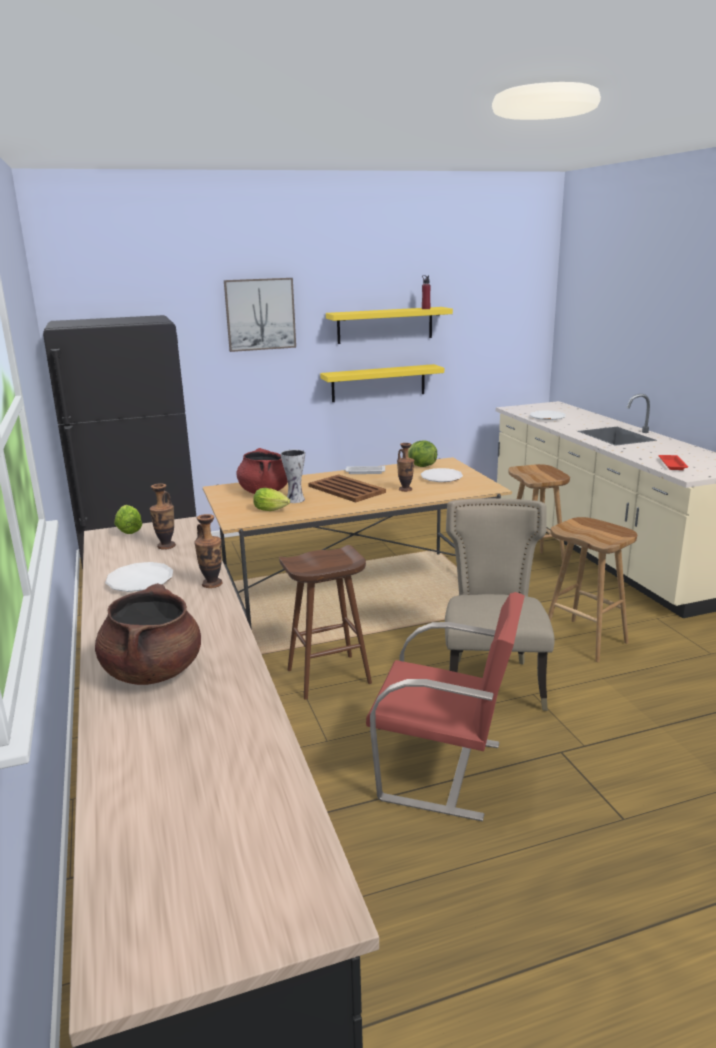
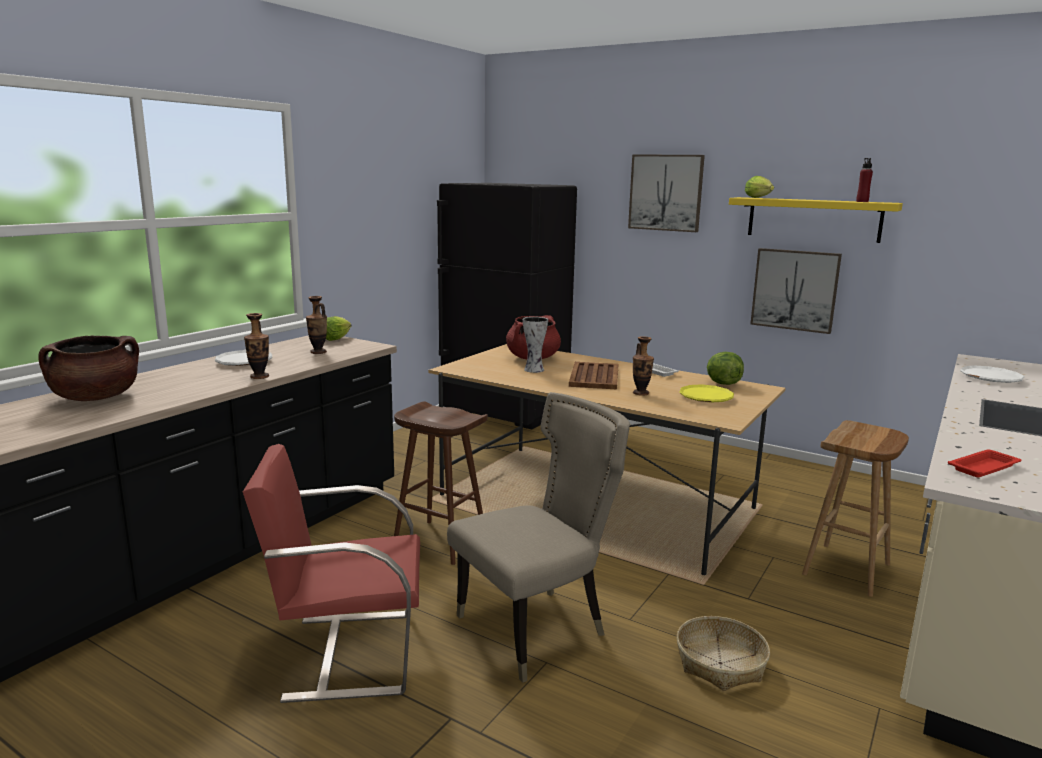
camera: 50 degrees right, 5 degrees down
(272, 510) = (496, 370): lettuce -> lettuce (759, 198)
(378, 383) = (795, 290): yellow shelf -> picture
(441, 478) = (706, 397): white plate -> yellow plate
(444, 771) = (347, 653): red chair -> red chair turned 105 degrees clockwise
(586, 640) = (720, 663): brown stool -> basket

